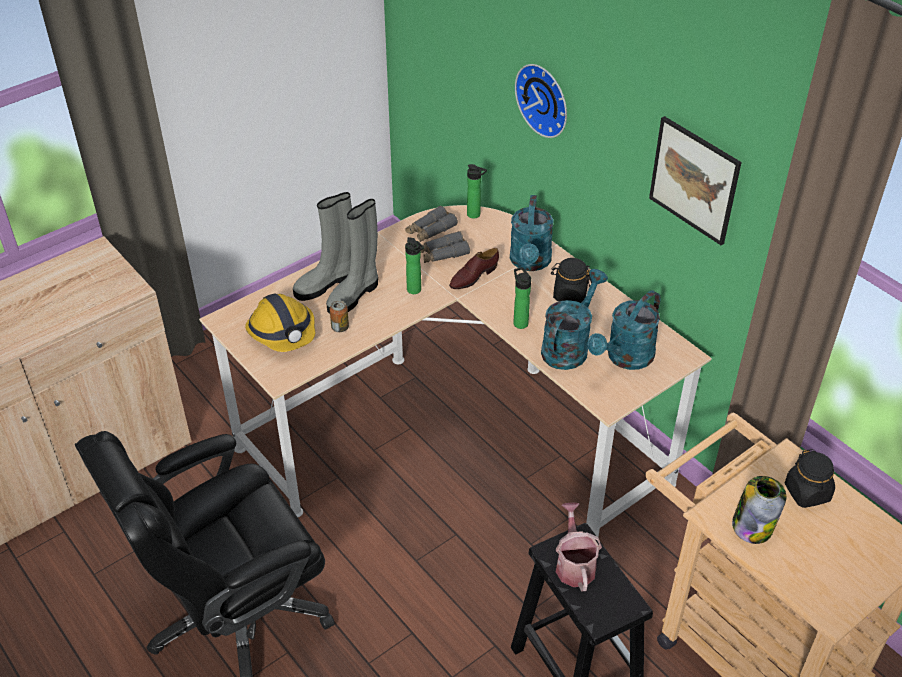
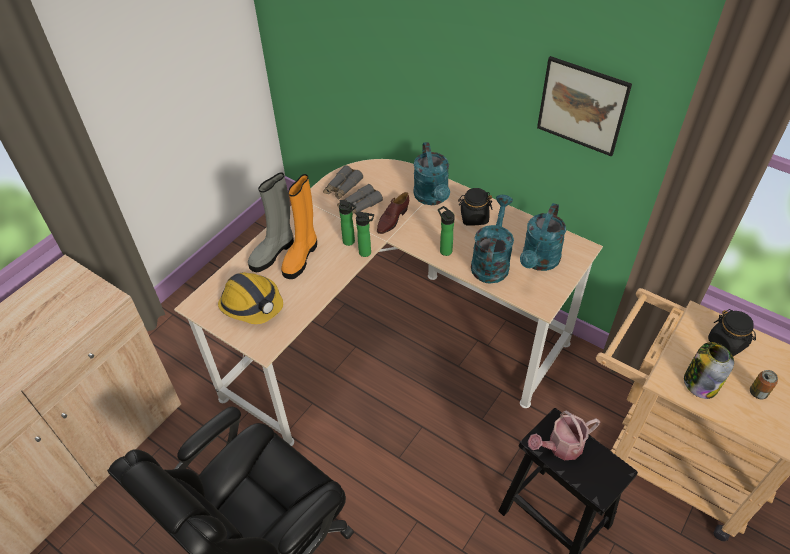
camera: 15 degrees left, 5 degrees up
(340, 327) = (299, 289): can -> can (758, 393)
(354, 295) = (301, 257): grey boot -> orange boot
(475, 215) = (373, 167): bottle -> bottle (367, 253)
(545, 99) = (426, 60): wall clock -> none
(574, 564) = (561, 447): watering can -> watering can turned 90 degrees counterclockwise

